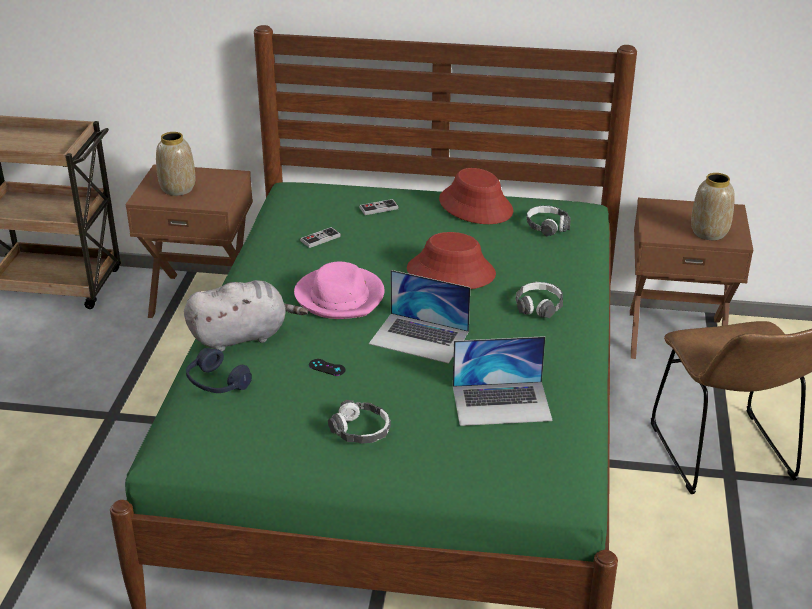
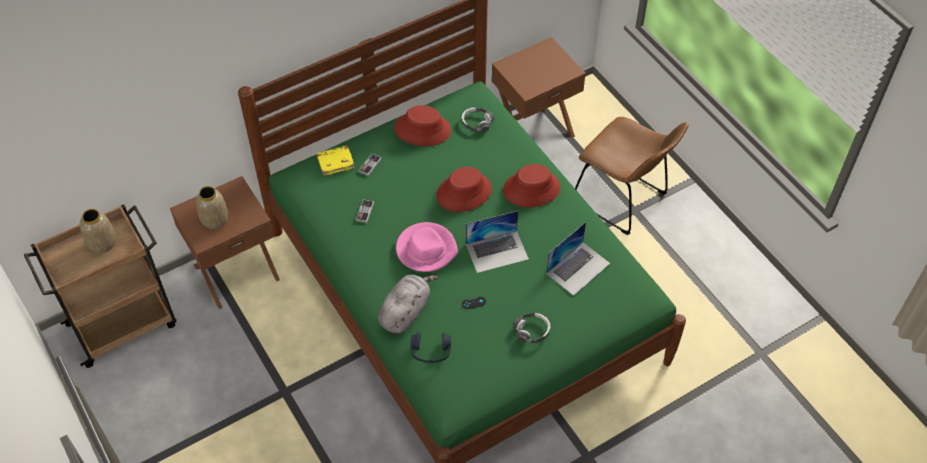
camera: 40 degrees left, 20 degrees up
(348, 192) = (336, 162): none -> yellow book
(539, 306) = (531, 189): headphones -> red hat
(709, 233) = (553, 72): vase -> vase (102, 244)

